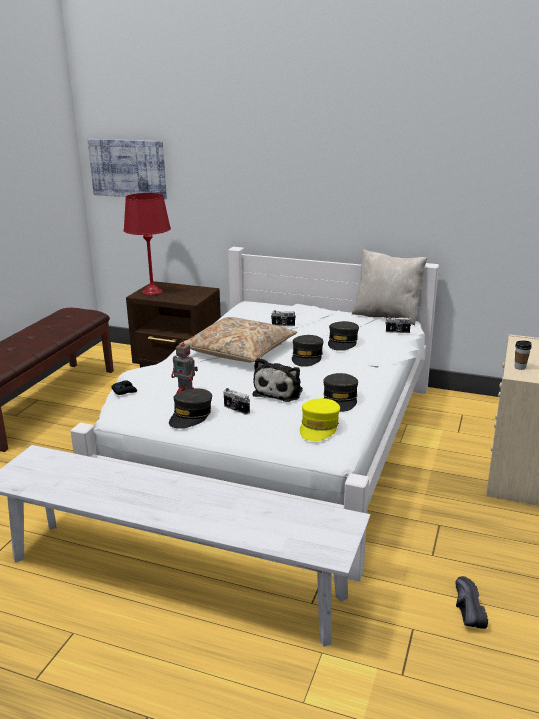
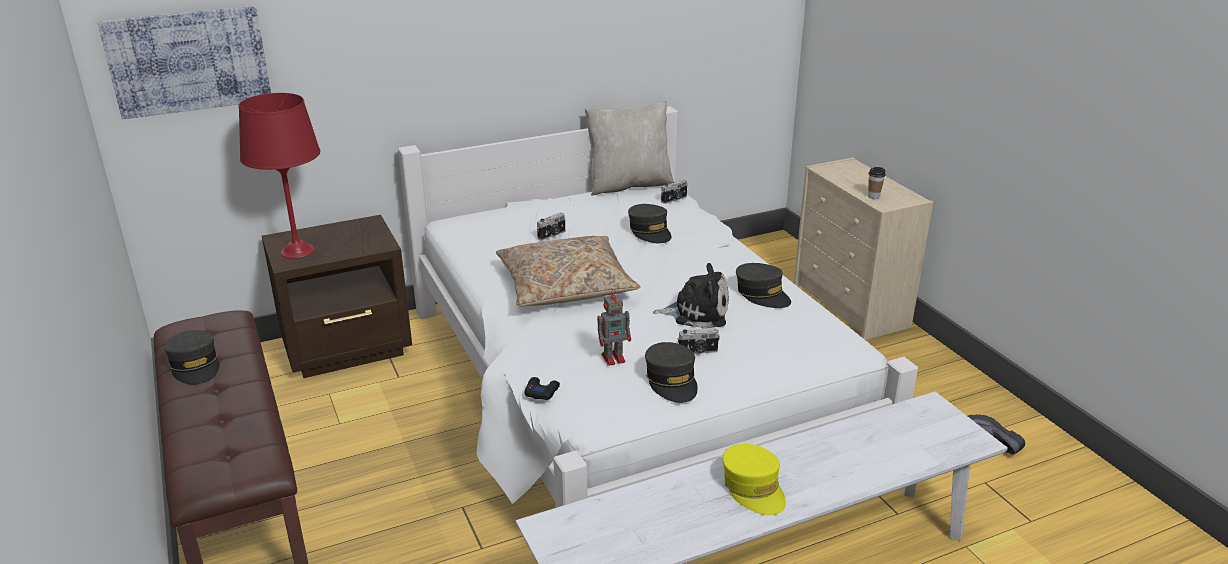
camera: 45 degrees left, 5 degrees up
(279, 391) = (697, 312): plush toy -> plush toy turned 60 degrees counterclockwise
(307, 357) = (651, 263): grey cap -> grey cap (195, 366)
(319, 427) = (802, 330): yellow cap -> yellow cap (753, 488)

